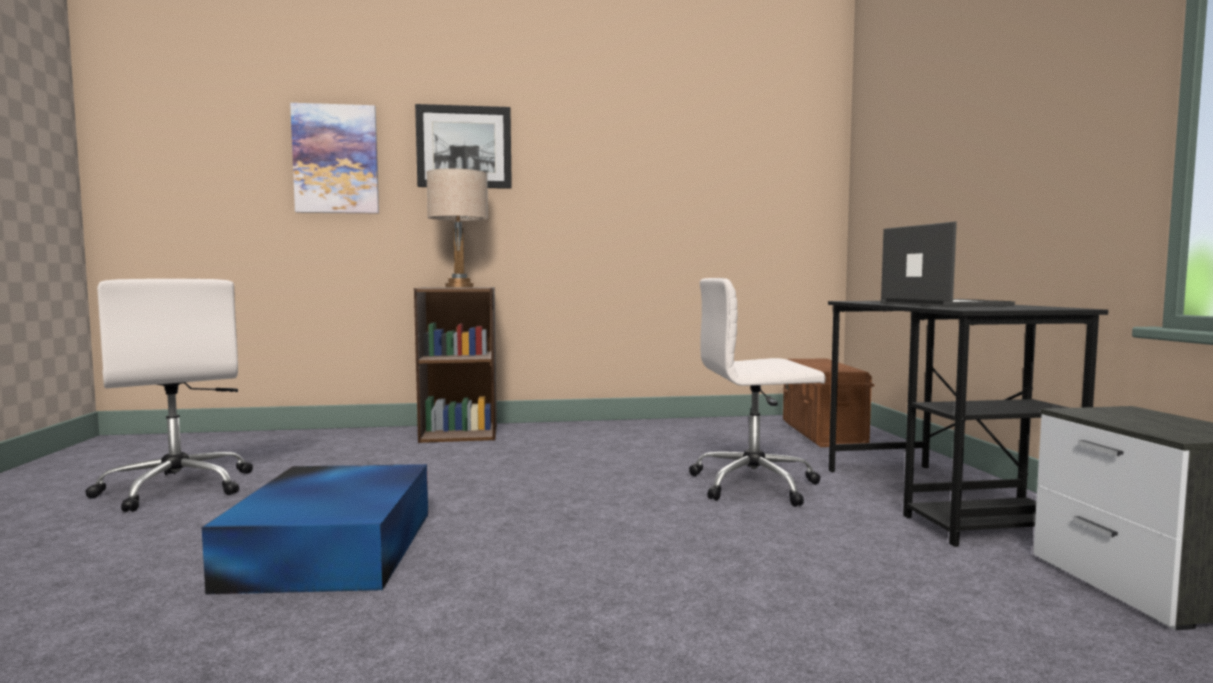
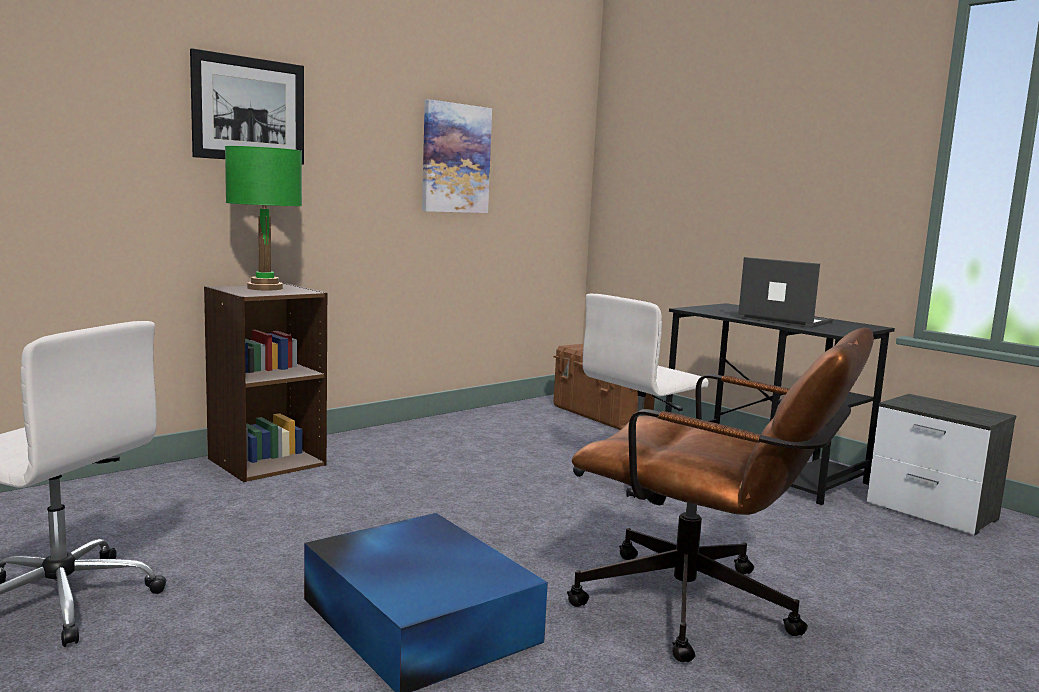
camera: 35 degrees left, 5 degrees up
(336, 159) = (81, 113): picture -> picture (455, 158)
(459, 287) = (265, 288): beige table lamp -> green table lamp
(582, 608) = (704, 611): none -> brown office chair

